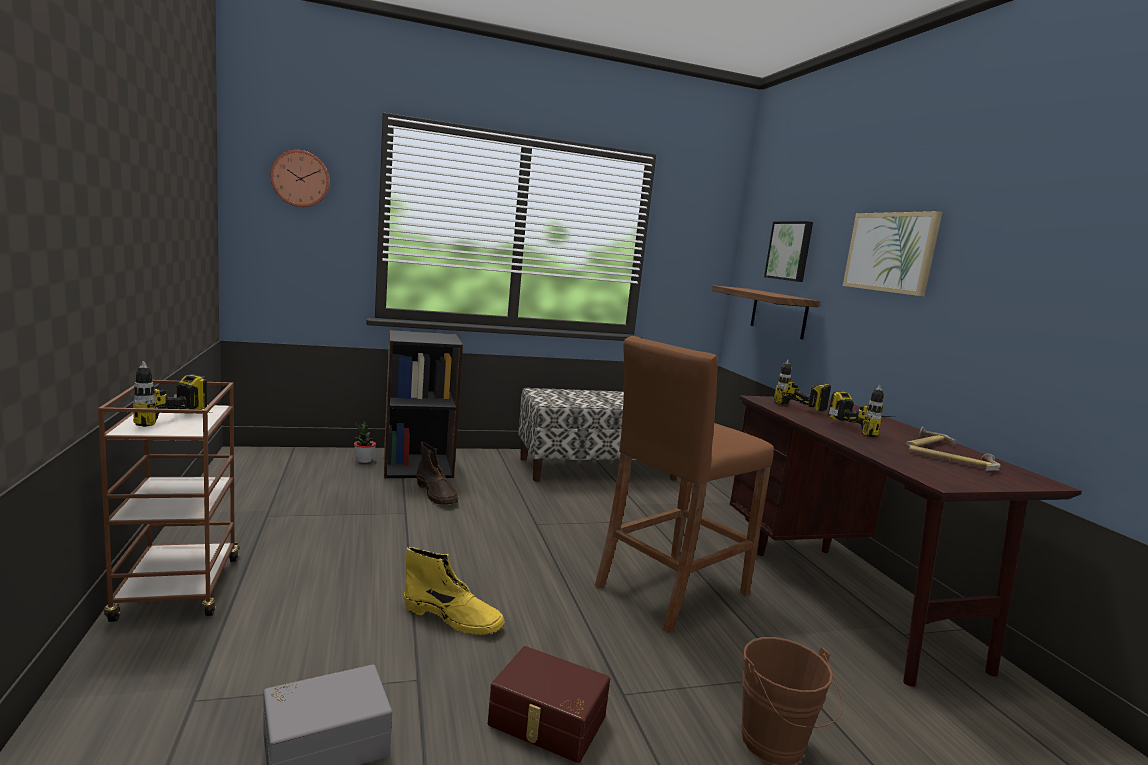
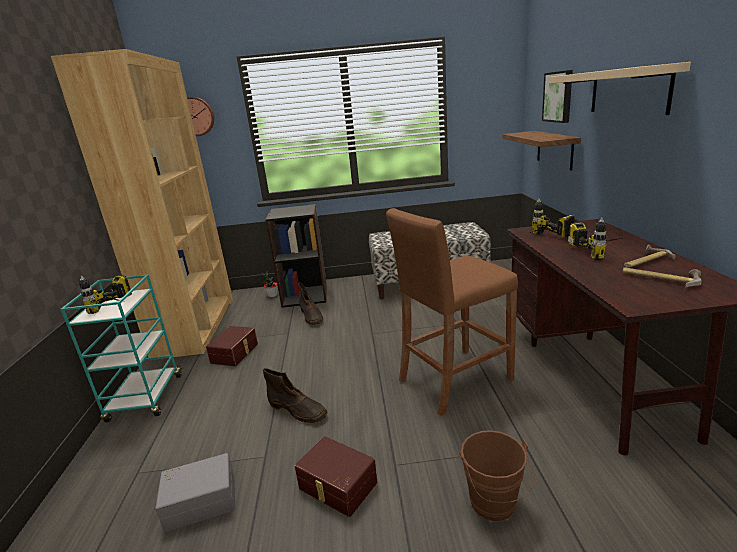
camera: 15 degrees right, 10 degrees up
(178, 590) = (145, 399): brown cart -> turquoise cart
(244, 490) = (196, 326): none -> brown bookcase
(325, 534) = (235, 353): none -> brown storage box
(453, 618) = (298, 410): yellow boot -> brown boot
(890, 252) = (628, 91): picture -> beige shelf

